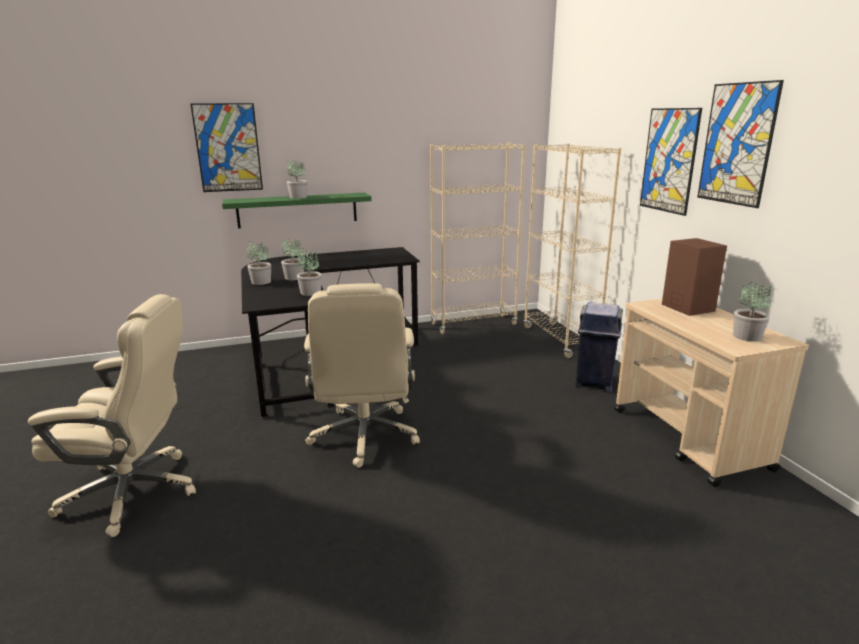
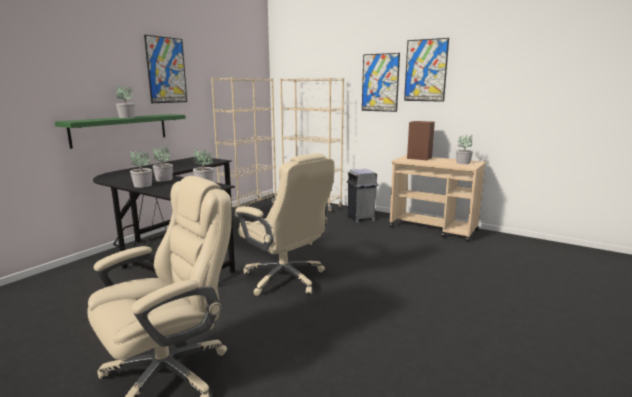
camera: 40 degrees left, 5 degrees down
(228, 148) = (58, 72): picture -> picture (166, 70)
(594, 383) = (360, 218): blue trash can -> grey trash can

